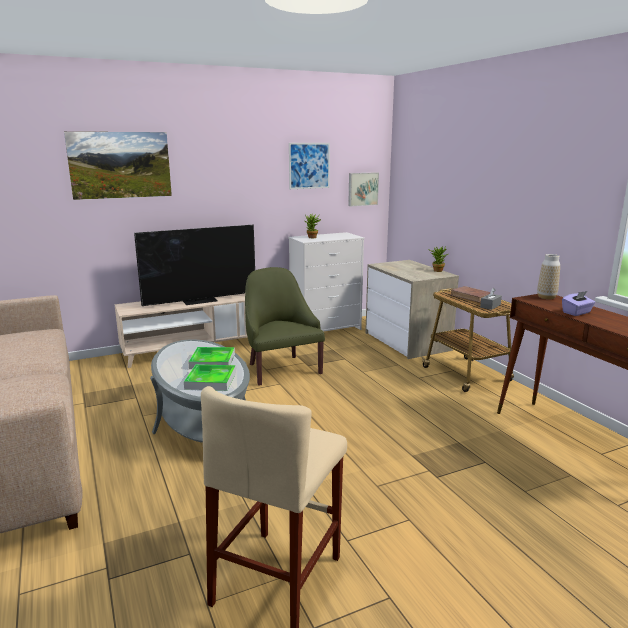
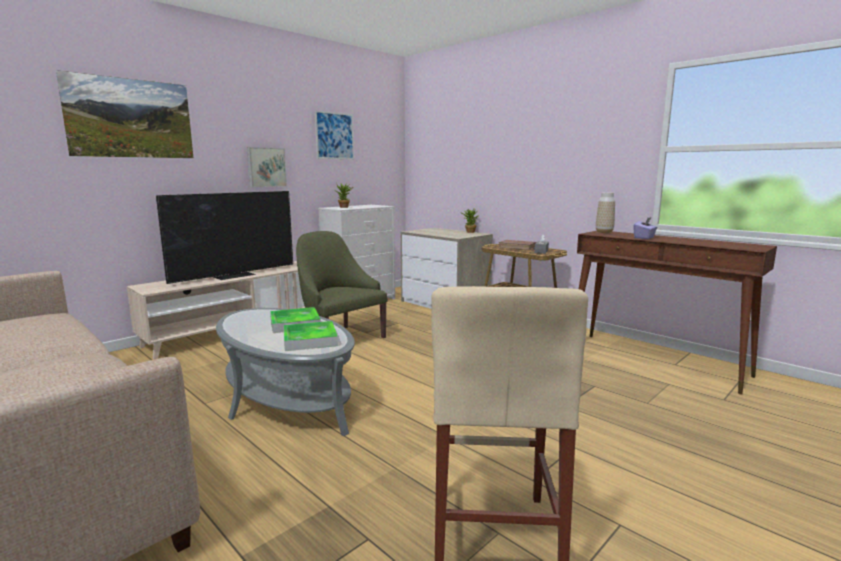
camera: 20 degrees left, 5 degrees down
(362, 189) = (383, 162): picture -> picture (266, 167)

